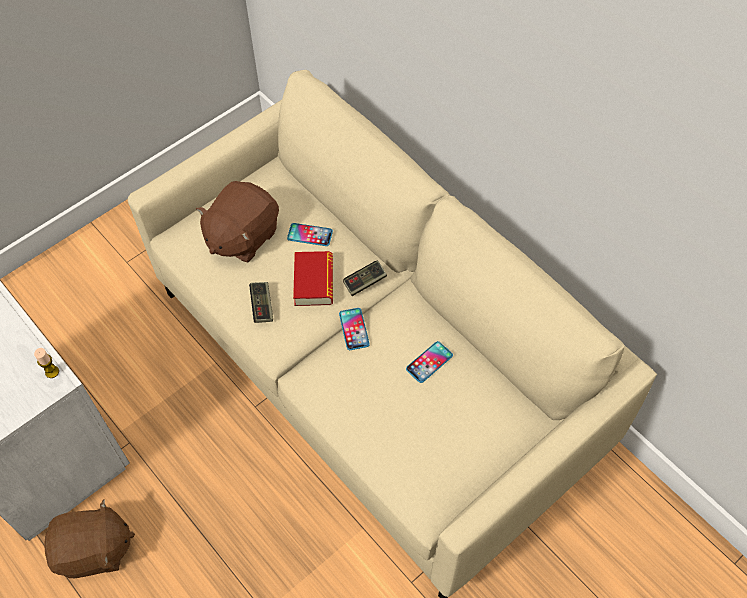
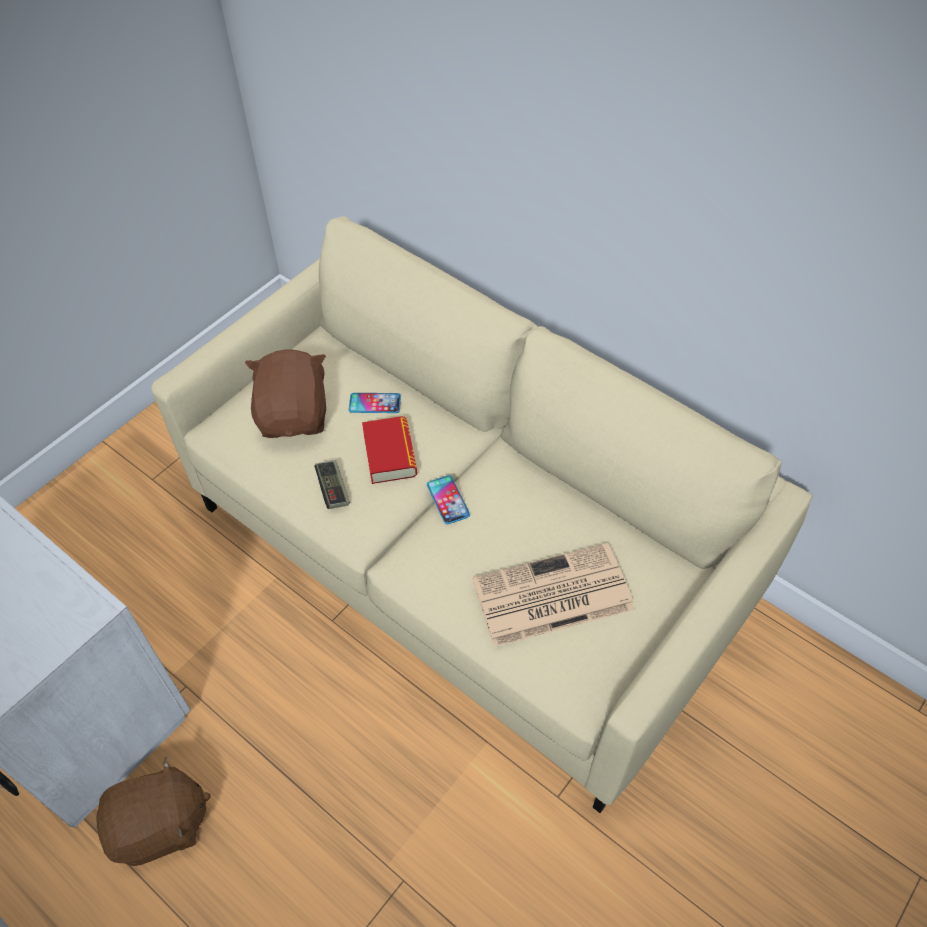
camera: 10 degrees left, 5 degrees down
(52, 372) = (86, 598): candle -> none
(242, 236) = (294, 415): brown plush toy -> brown plush toy turned 150 degrees clockwise
(365, 282) = (450, 446): game controller -> none
(420, 424) = (550, 596): none -> newspaper
(429, 362) = (544, 524): phone -> none

